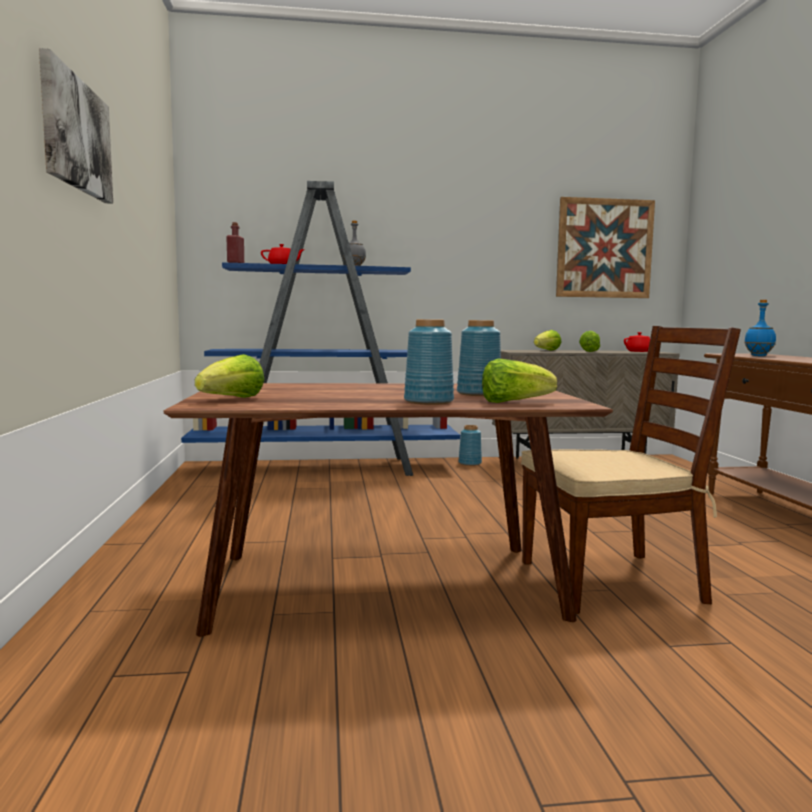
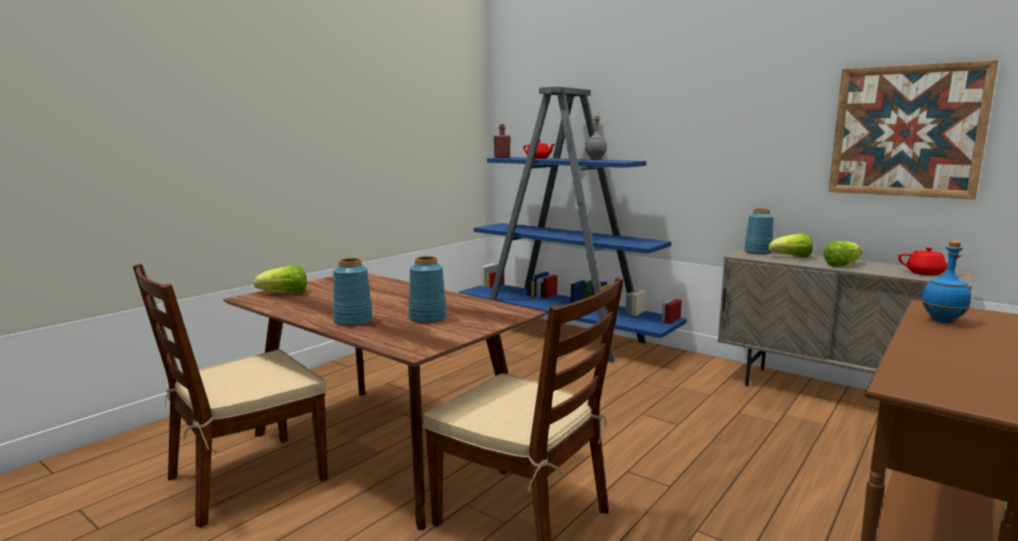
camera: 45 degrees right, 5 degrees up
(76, 135) = (304, 102): picture -> none
(307, 672) = (245, 479): none -> brown chair
(470, 463) = (696, 363): blue vase -> blue vase (758, 252)
(513, 402) = (392, 336): lettuce -> none

